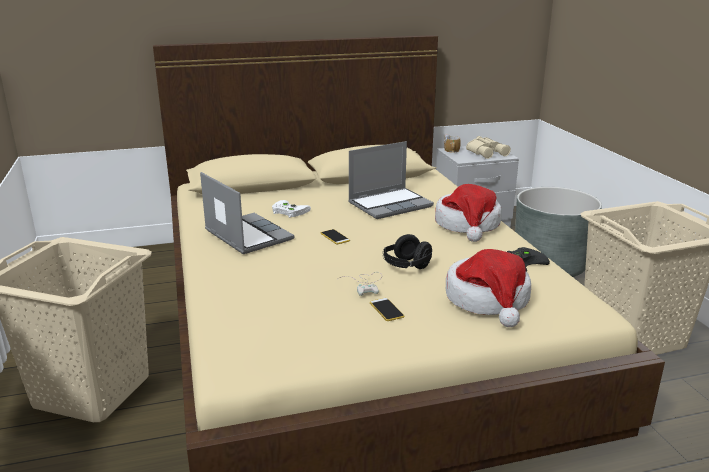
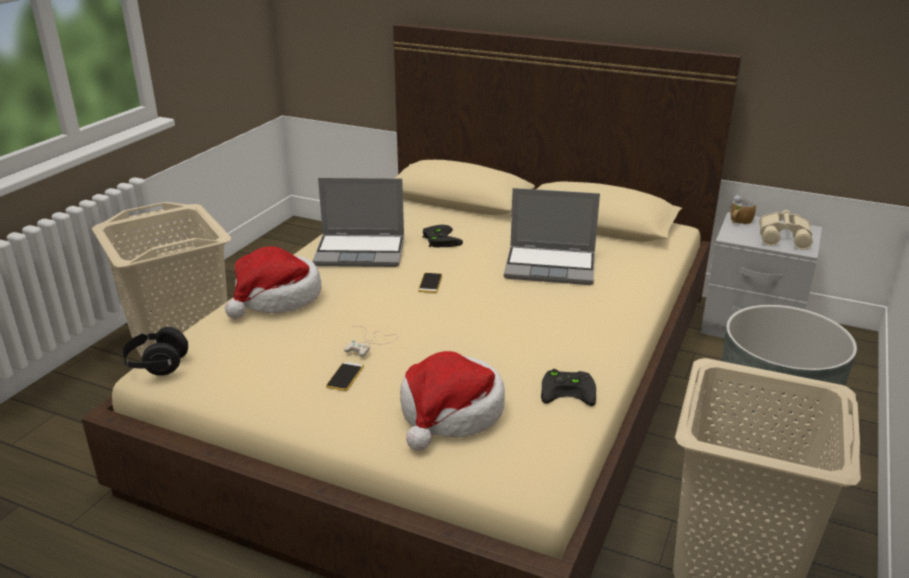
camera: 40 degrees right, 5 degrees up
(246, 235) = (361, 252): laptop -> laptop turned 90 degrees clockwise
(288, 211) = (439, 239): white game controller -> black game controller
(406, 266) = (442, 341): black headphones -> black headphones (156, 365)
(468, 225) = (590, 322): hat -> hat (277, 298)

